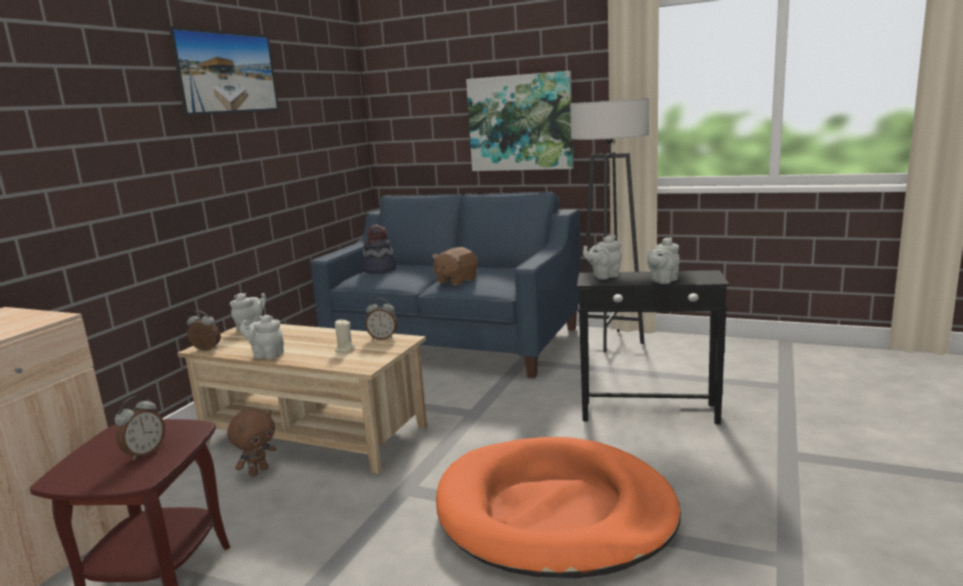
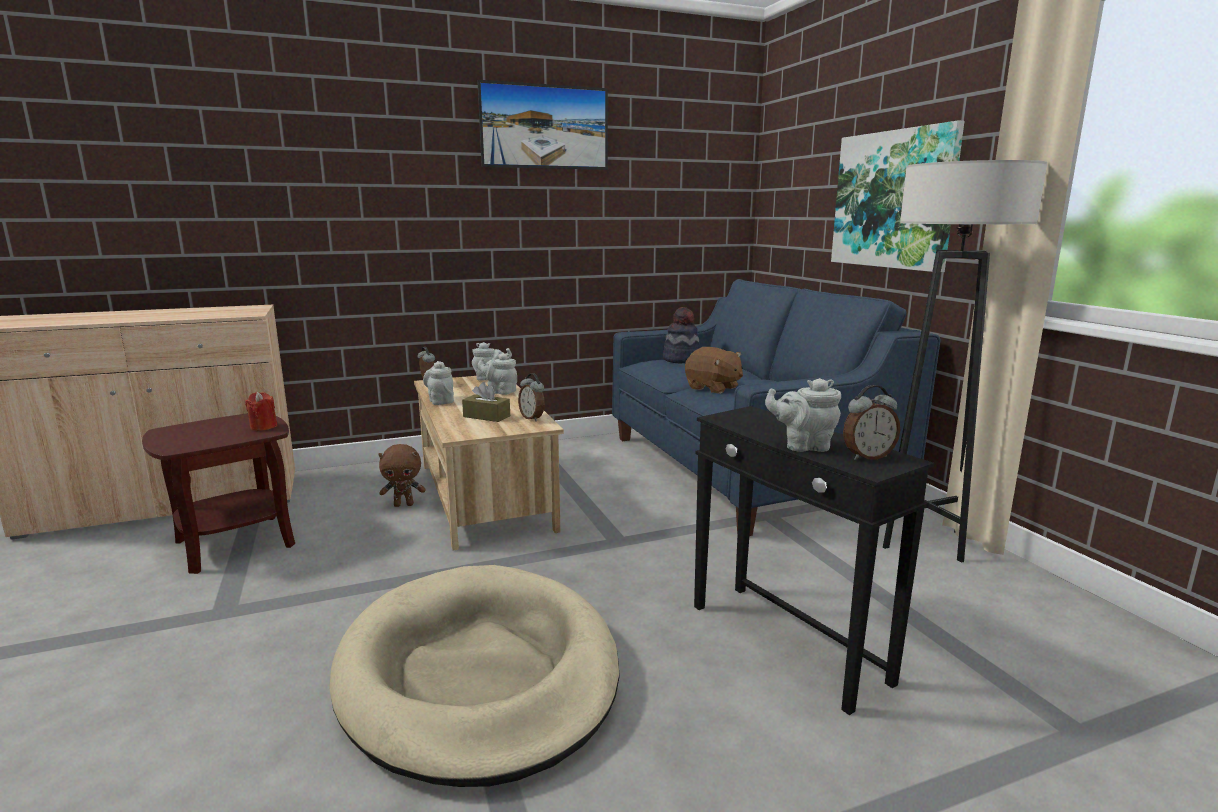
camera: 45 degrees right, 0 degrees up
(144, 453) = (218, 434): alarm clock -> alarm clock (867, 457)
(172, 429) = (263, 427): none -> red candle
(345, 349) = (486, 416): beige candle -> brown tissue box
(455, 280) = (713, 388): brown plush toy -> brown plush toy turned 135 degrees counterclockwise
(555, 512) = (479, 674): orange dog bed -> beige dog bed
(604, 276) = (758, 418): grey teapot -> grey teapot (500, 391)

